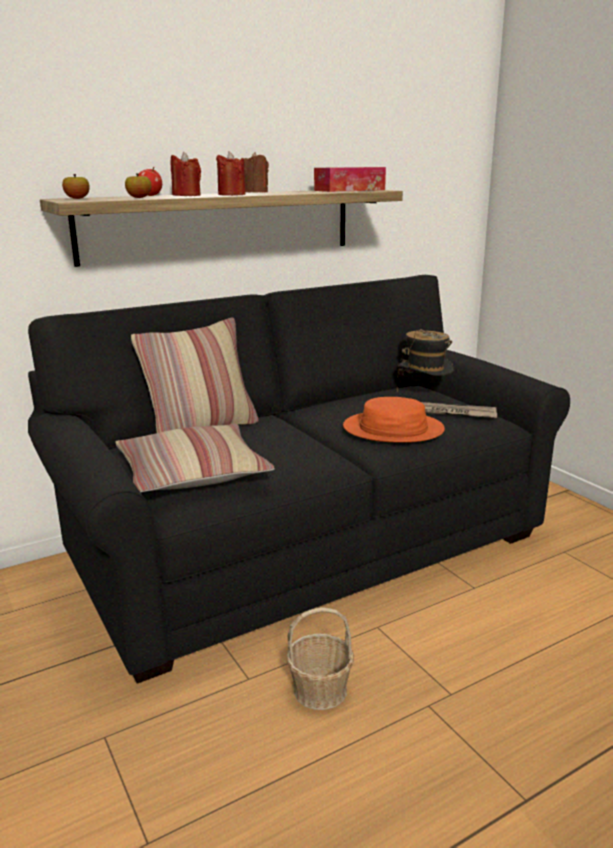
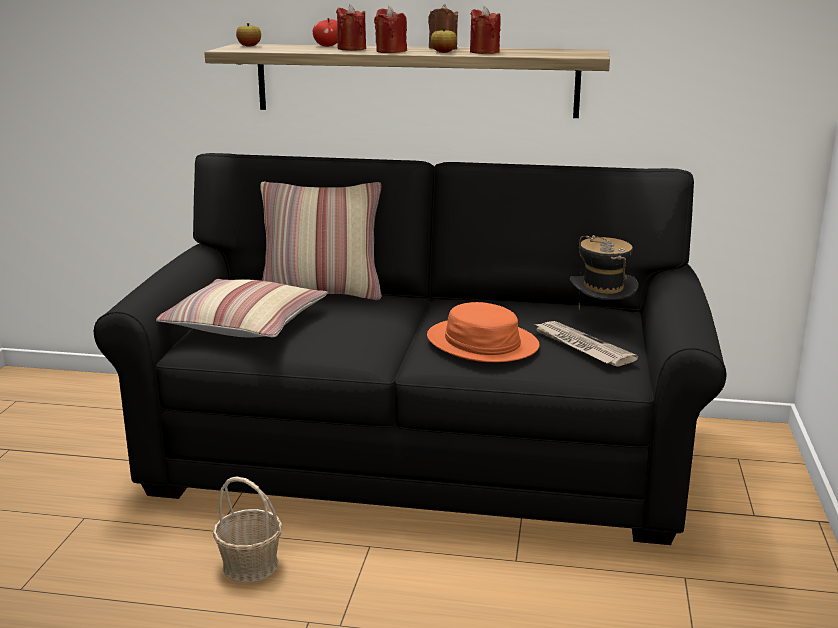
camera: 40 degrees right, 0 degrees up
(139, 198) = (292, 50): apple -> apple (443, 52)
(302, 192) = (484, 52): none -> red candle
(349, 190) = (557, 52): tissue box -> none

